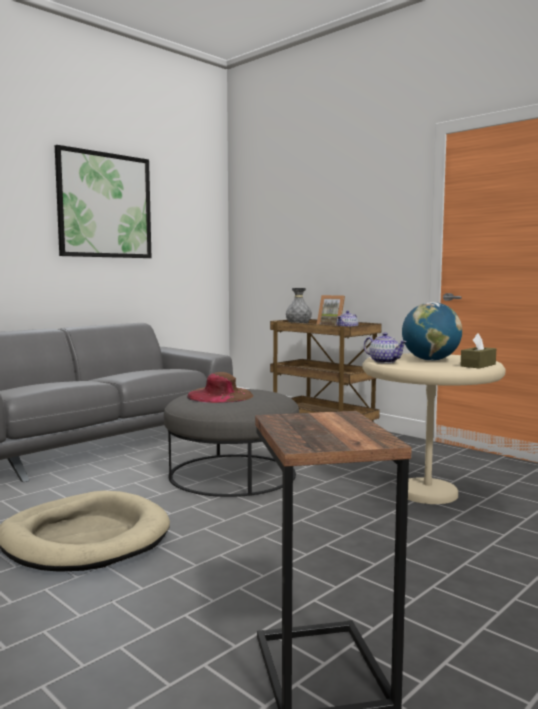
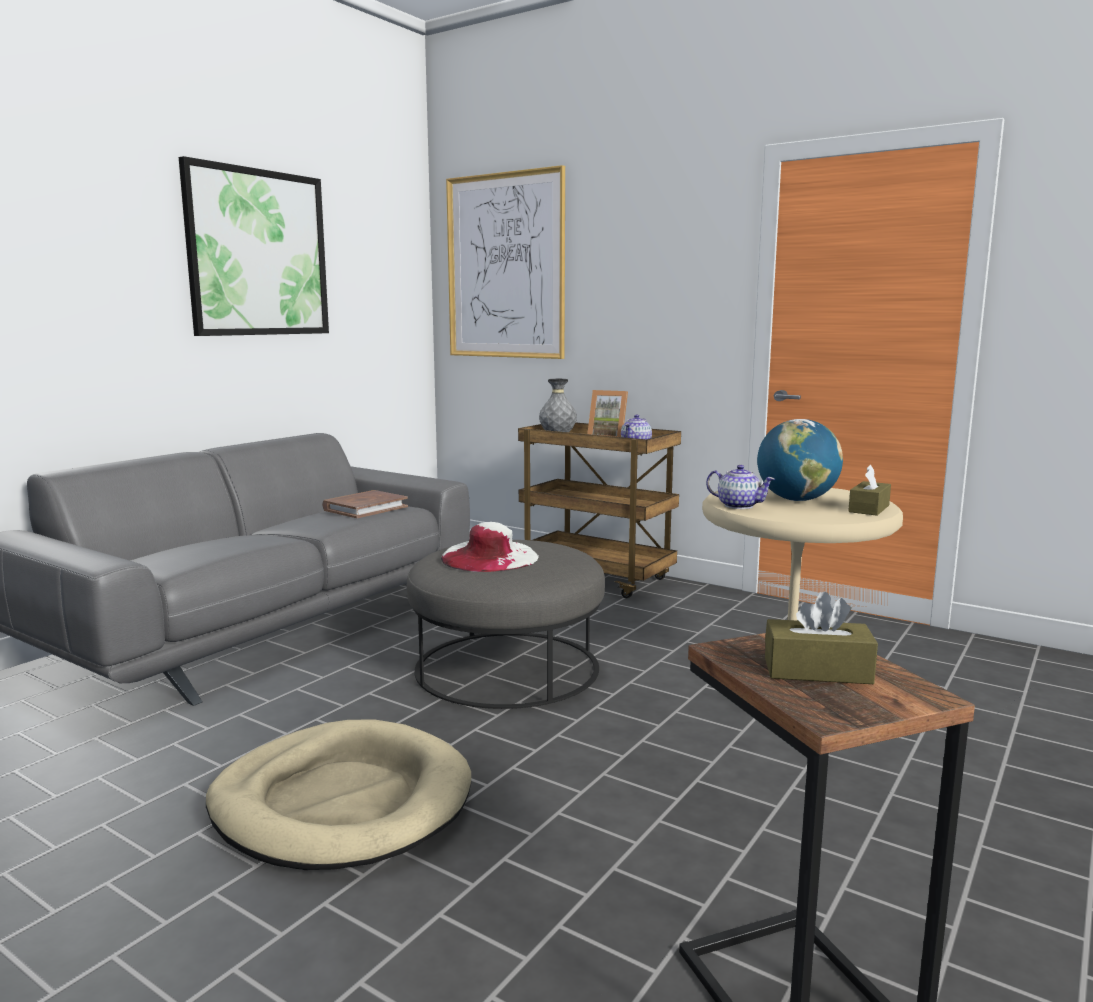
camera: 10 degrees left, 5 degrees up
(159, 369) = (365, 508): none -> brown book
(220, 395) = (489, 557): brown hat -> white hat
(272, 215) = (505, 266): none -> picture
(323, 428) = (817, 671): none -> brown tissue box

